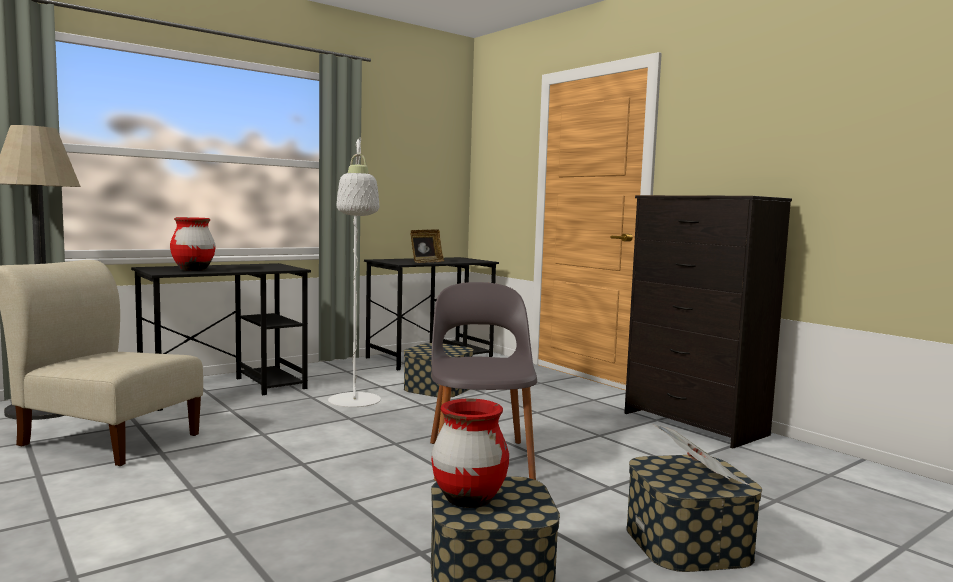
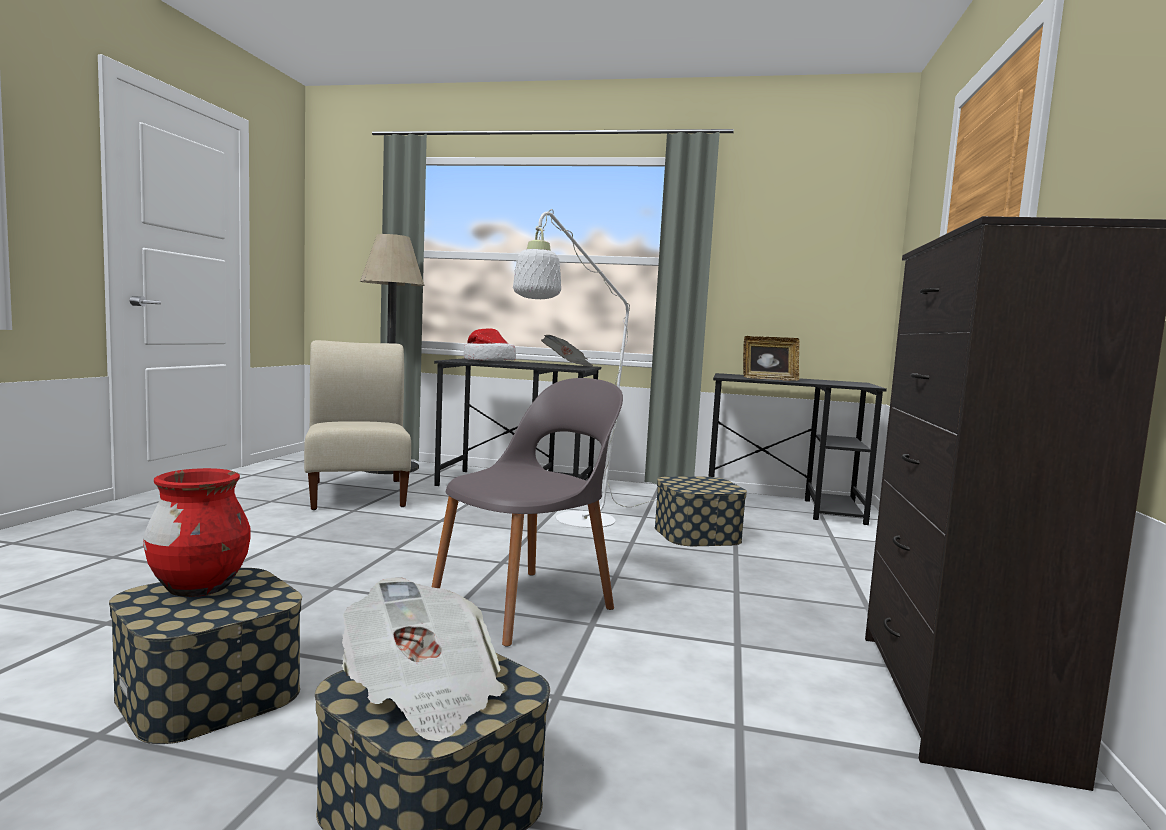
camera: 50 degrees right, 0 degrees up
(193, 270) = (487, 361): red vase -> hat
(263, 266) = (567, 365): none -> newspaper

